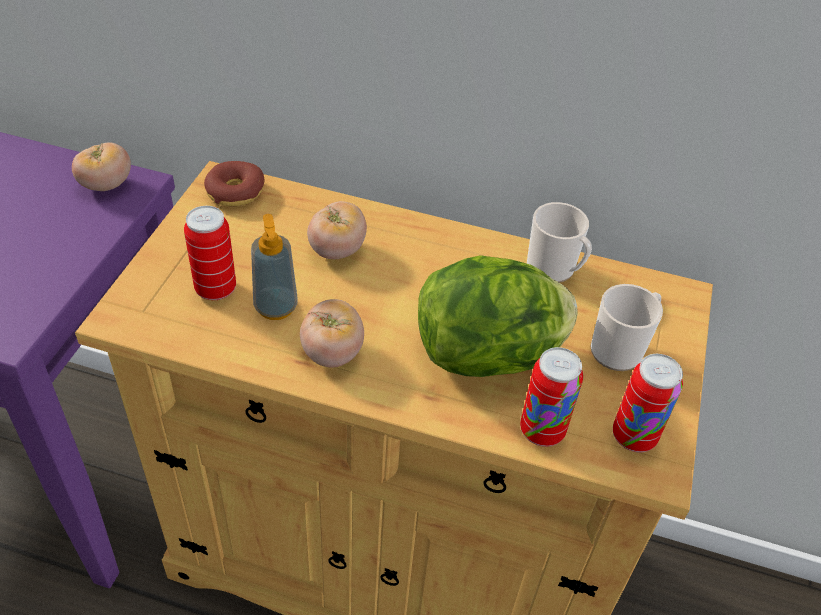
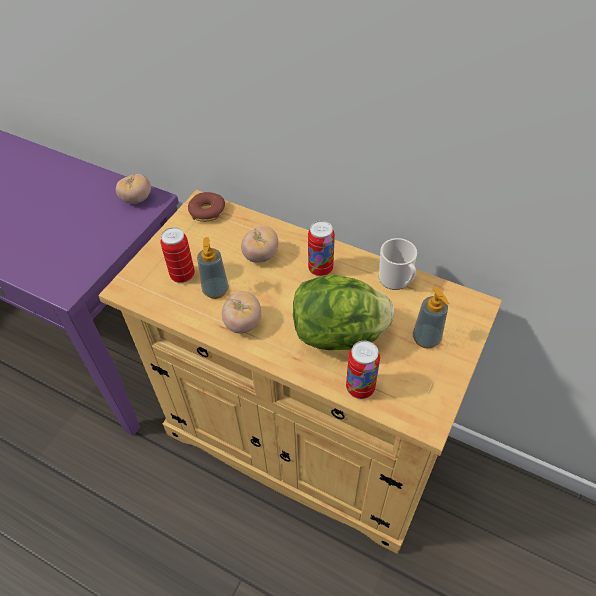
camera: 15 degrees right, 5 degrees up
(621, 348) = (426, 339): mug -> soap dispenser
(633, 436) = (418, 398): can -> can (320, 269)

